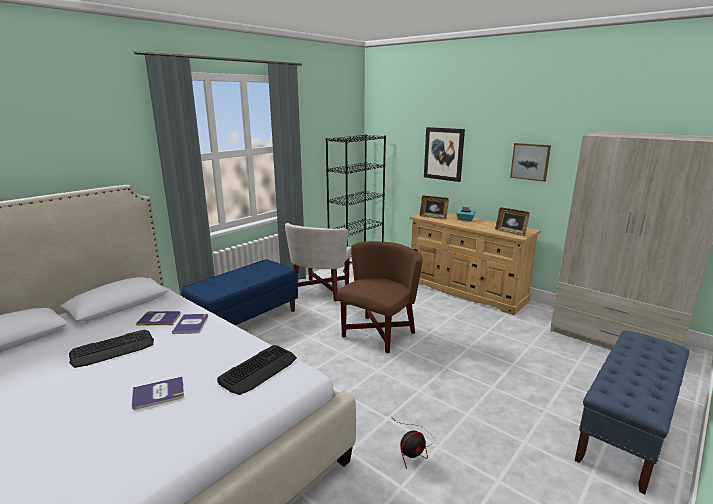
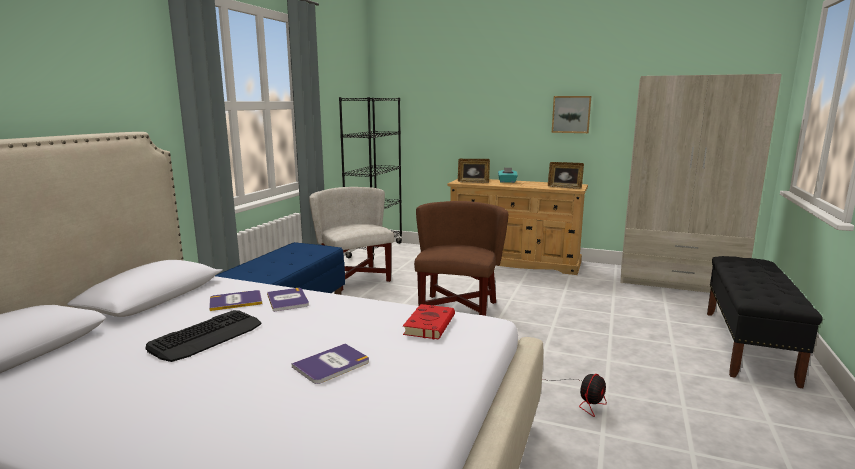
camera: 20 degrees left, 5 degrees down
(259, 369) = (429, 324): keyboard -> red book
(321, 290) = (355, 279): white armchair -> white armchair turned 150 degrees clockwise
(443, 154) = (473, 114): picture -> none
(626, 430) = (748, 345): blue bench -> black bench

